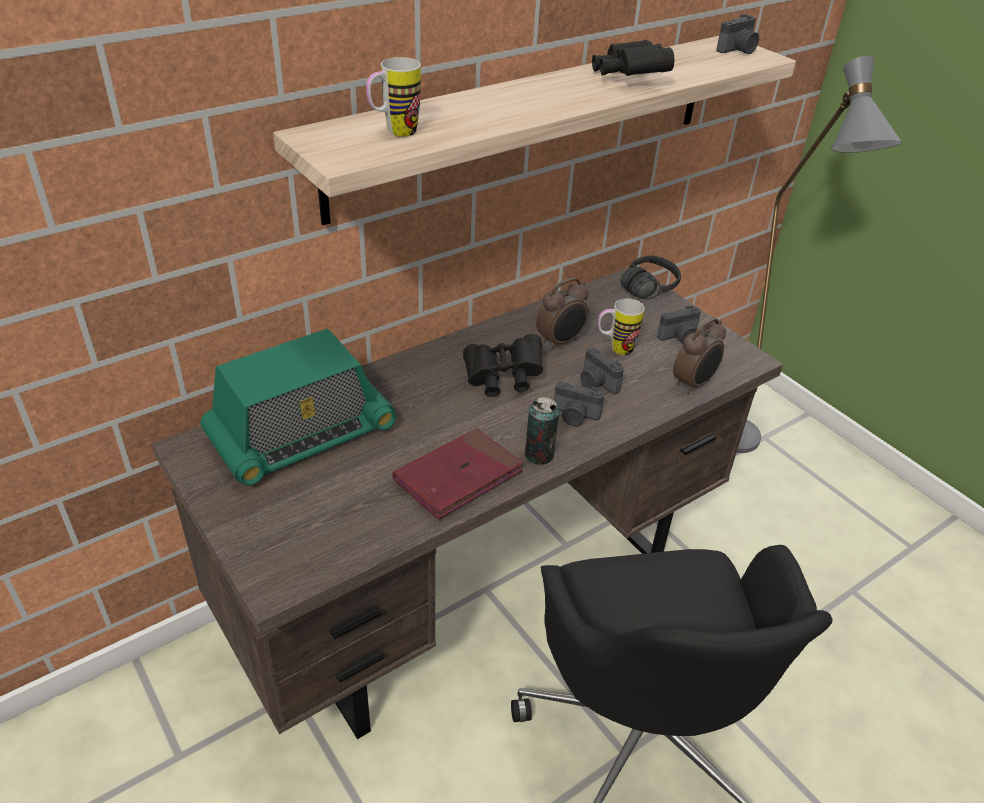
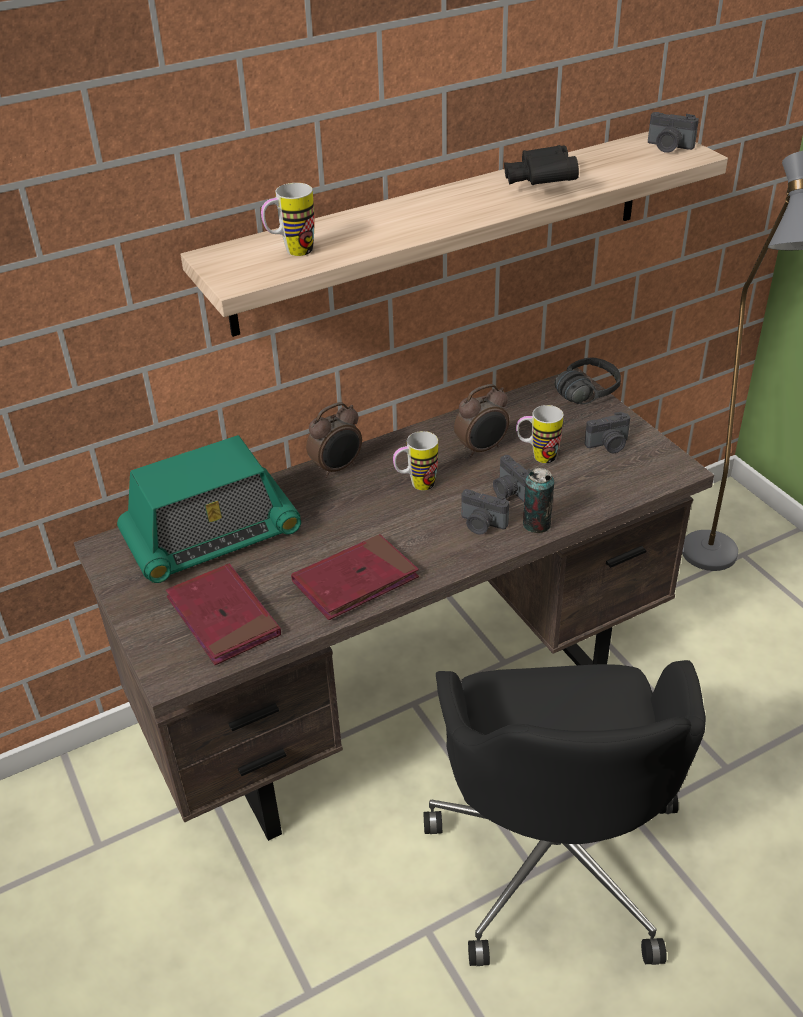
camera: 10 degrees right, 0 degrees up
(324, 520) = (223, 617): none -> red book
(502, 378) = (416, 485): black binoculars -> mug
(539, 455) = (438, 562): can -> can (536, 524)
(694, 384) = (612, 494): alarm clock -> alarm clock (337, 468)
(738, 50) = (668, 147): camera -> camera turned 60 degrees clockwise

